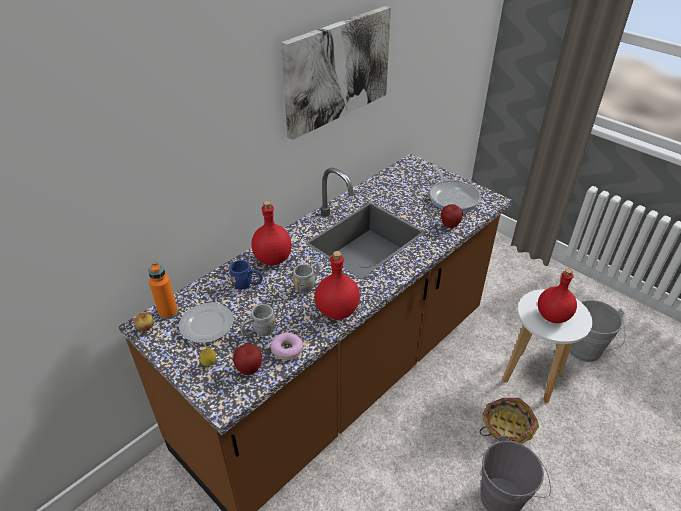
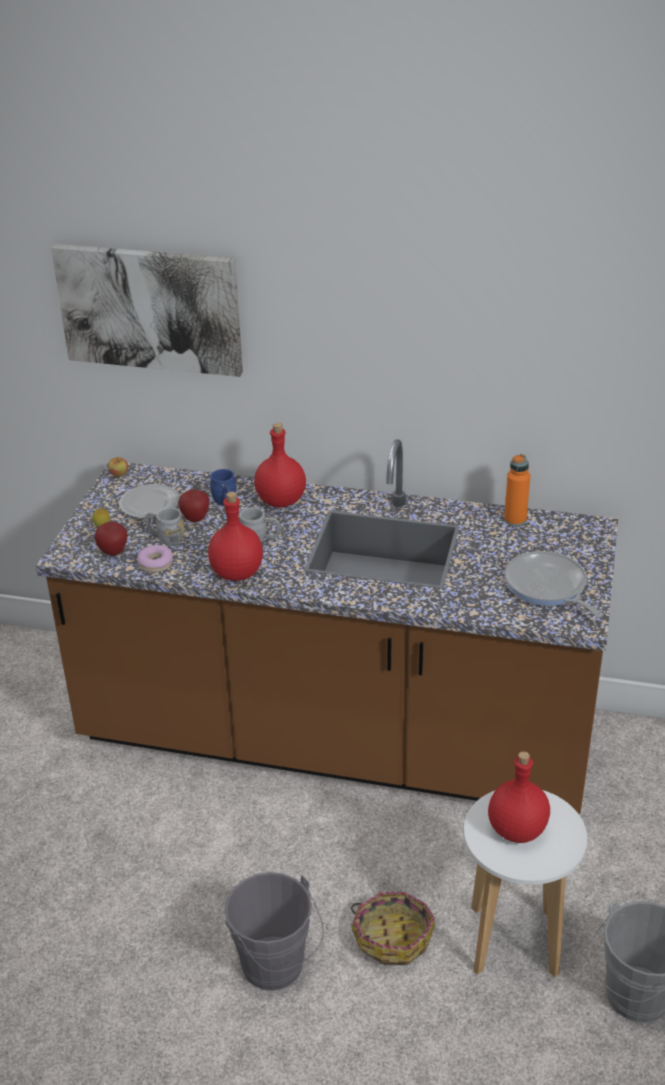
camera: 60 degrees right, 5 degrees down
(168, 312) = (148, 477): orange bottle -> orange bottle (515, 520)
(336, 70) = (461, 325): picture -> picture (150, 308)
(450, 225) = (478, 603): apple -> apple (195, 519)
(453, 197) = (547, 587): frying pan -> frying pan turned 105 degrees clockwise

